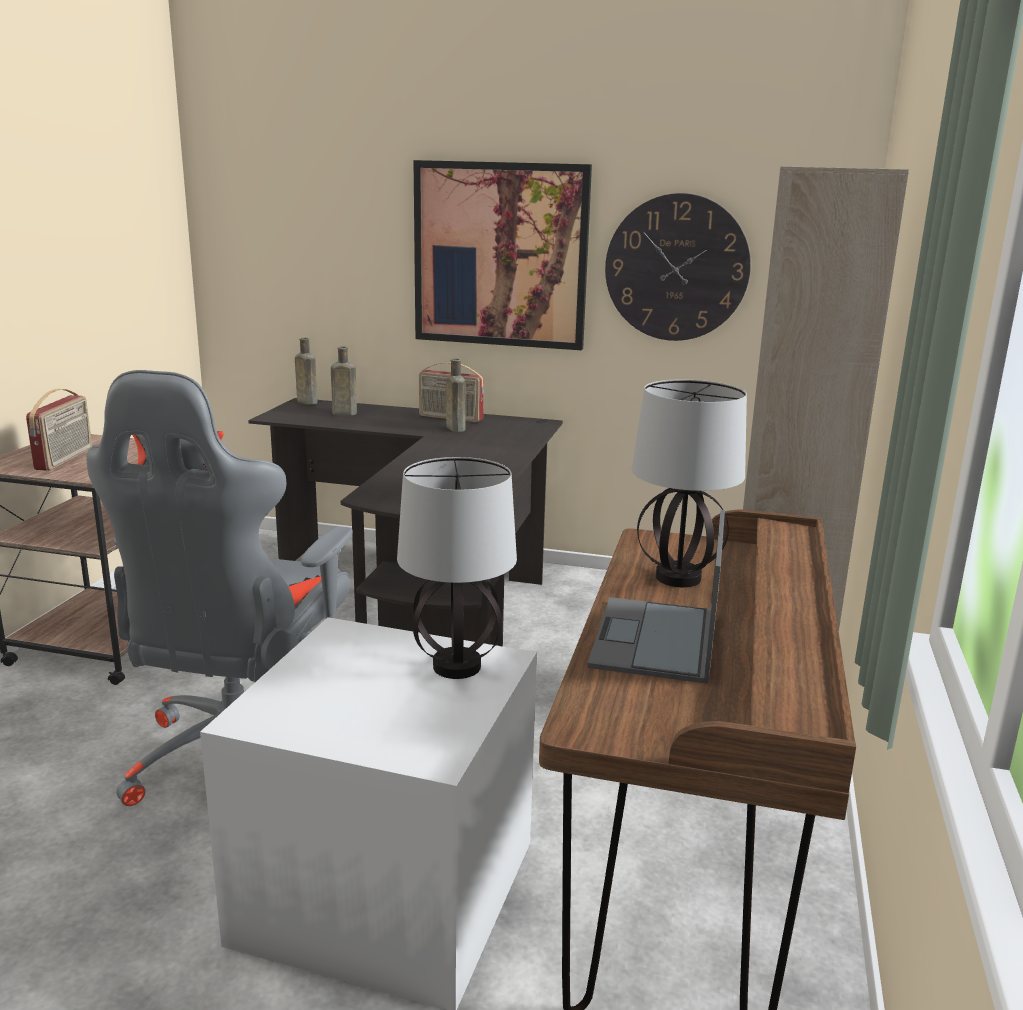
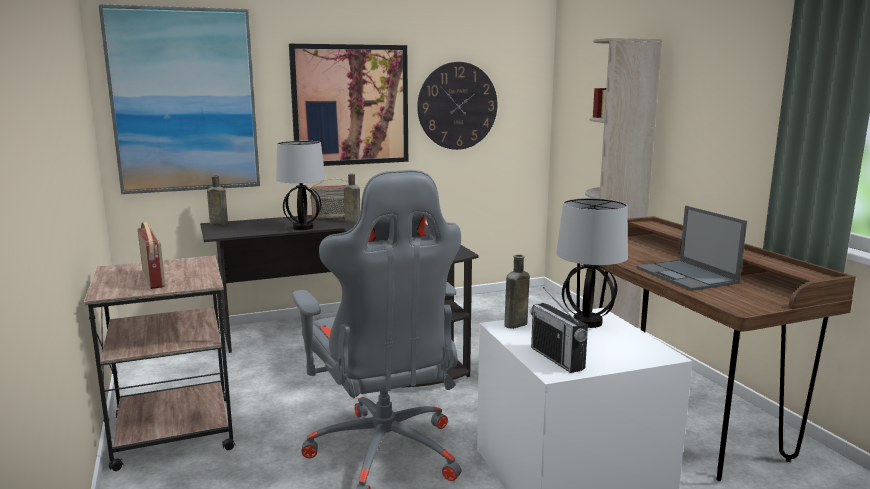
camera: 35 degrees left, 5 degrees down
(285, 235) = (184, 101): none -> picture
(293, 703) = (557, 358): none -> radio
(342, 413) = (260, 225): brown bottle -> brown bottle (514, 325)
(679, 578) = (637, 254): table lamp -> table lamp (304, 227)

